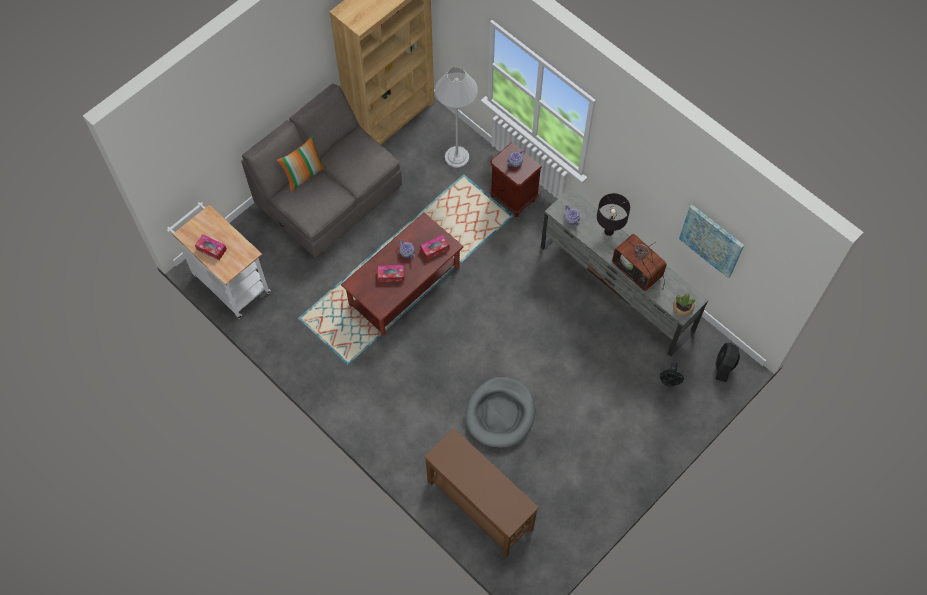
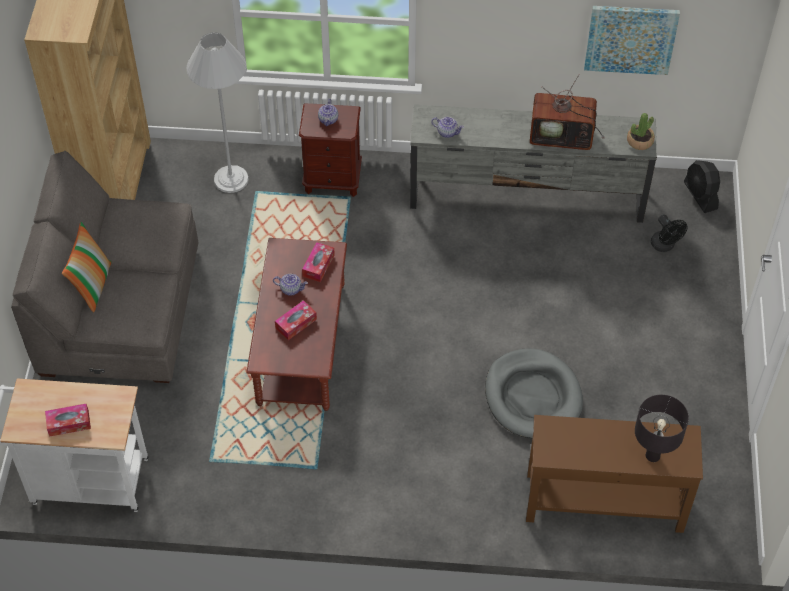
camera: 40 degrees left, 10 degrees down
(609, 231) = (496, 120): black table lamp -> black table lamp (652, 456)

